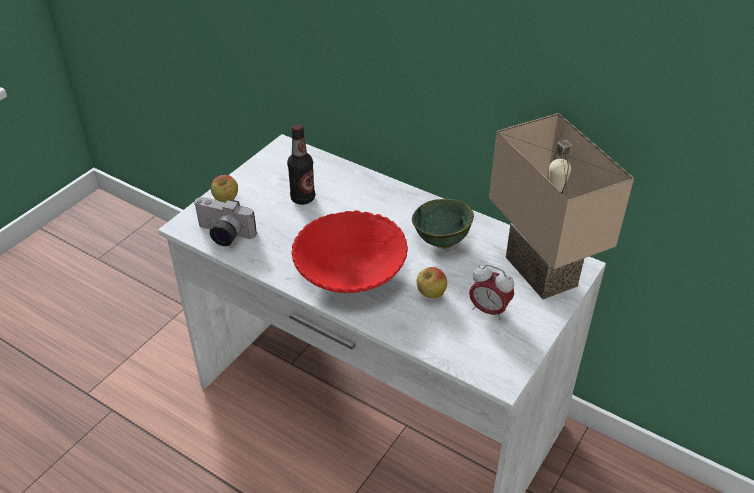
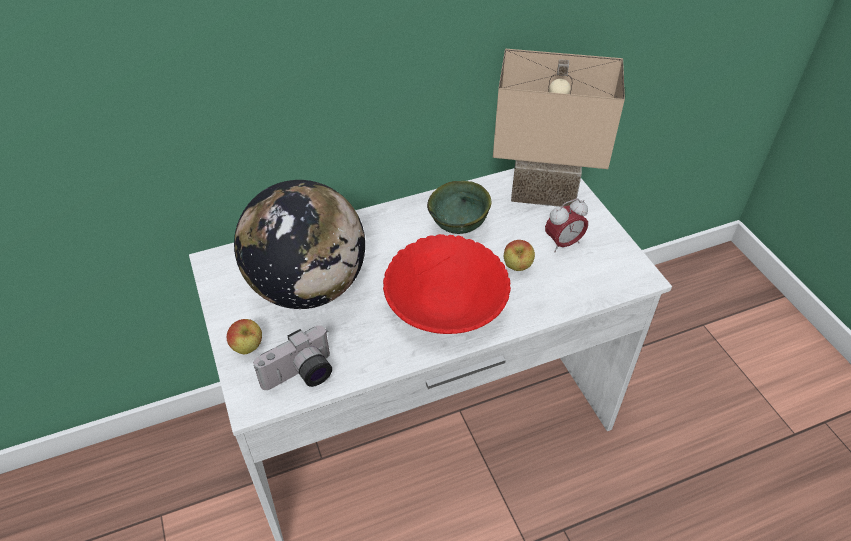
camera: 55 degrees left, 5 degrees up
(302, 198) = (308, 287): bottle -> globe

